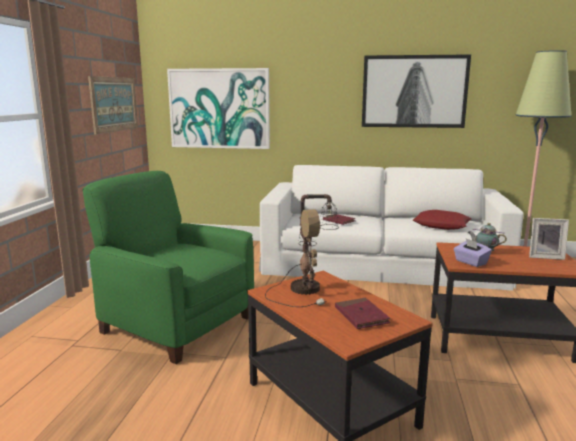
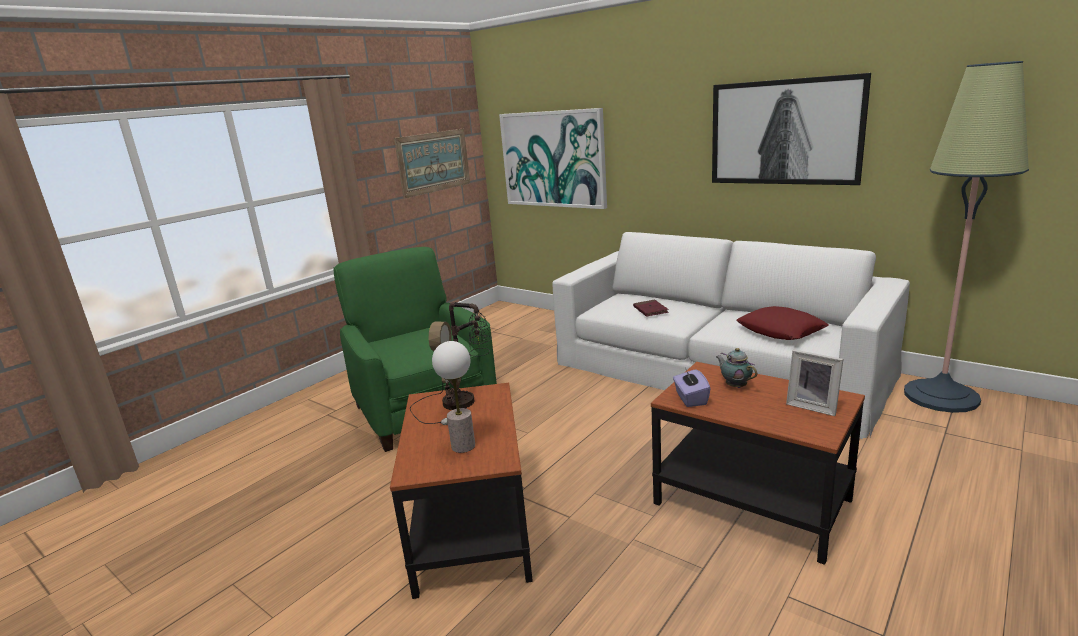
camera: 30 degrees right, 5 degrees up
(361, 316) = (463, 446): red book -> table lamp

